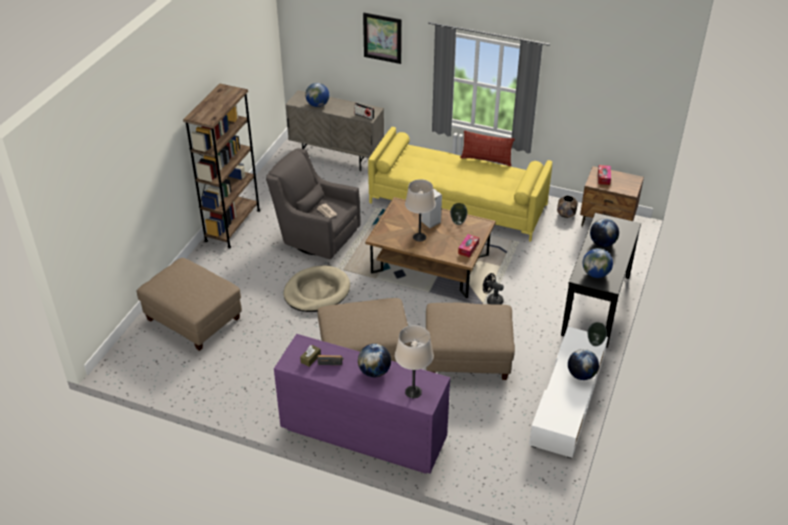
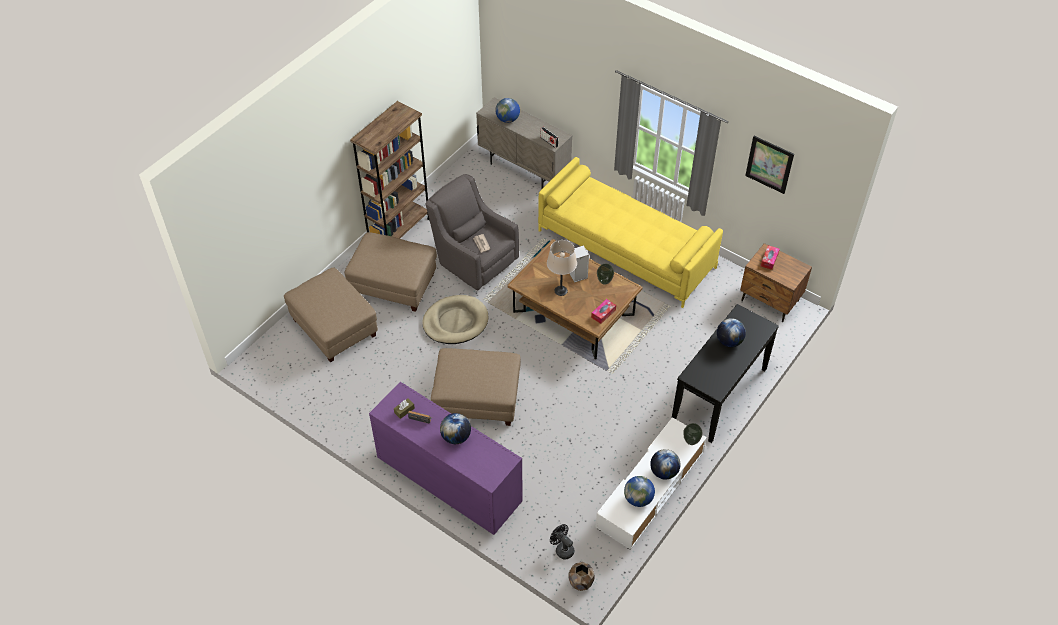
camera: 15 degrees right, 10 degrees up
(382, 38) = (574, 71): picture -> picture (769, 164)
(413, 392) = (483, 465): beige table lamp -> none
(467, 357) = (572, 423): beige ottoman -> beige ottoman (394, 285)
(486, 160) = (661, 211): pillow -> none
(492, 300) = (619, 367): black fan -> black fan (562, 549)
(566, 214) = (731, 283): brown planter -> brown planter (581, 582)
(595, 274) = (707, 374): globe -> globe (638, 499)

